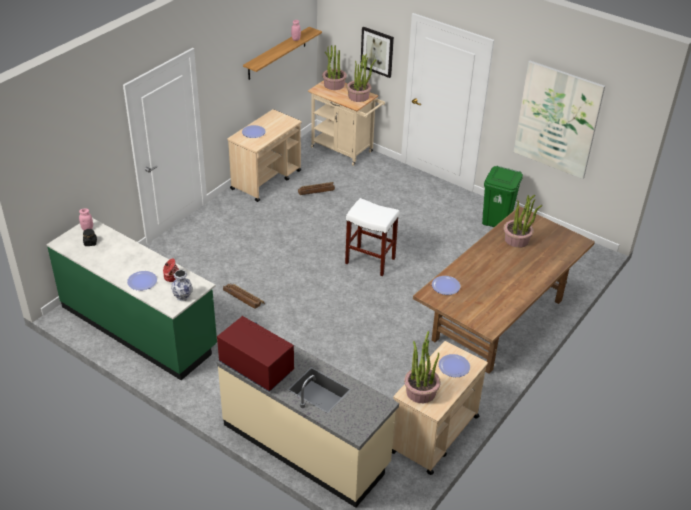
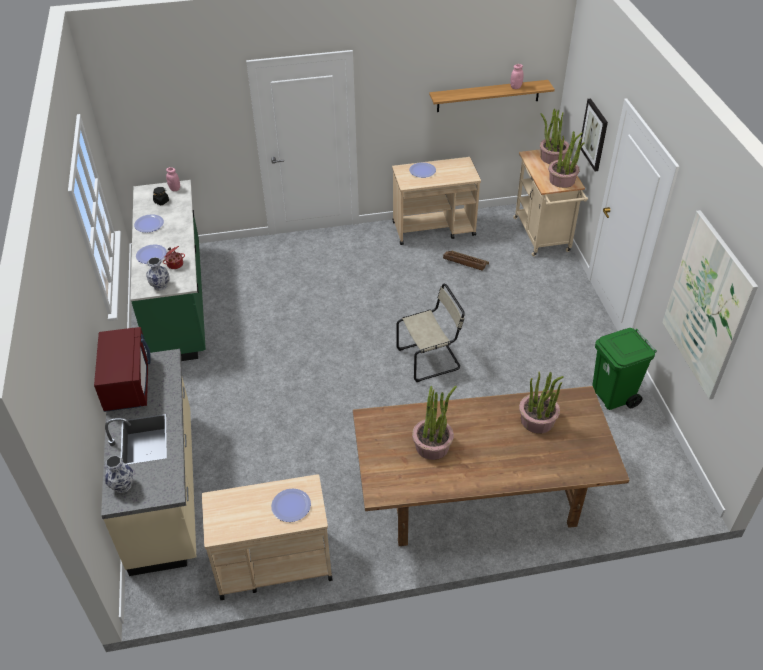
camera: 45 degrees right, 5 degrees up
(243, 298) = (281, 325): crate -> none
(347, 422) = (122, 485): none -> vase
(371, 261) = (431, 358): white stool -> beige chair
(421, 391) = (229, 507): potted plant -> potted plant (432, 445)
(445, 286) = (396, 421): plate -> plate (149, 224)

